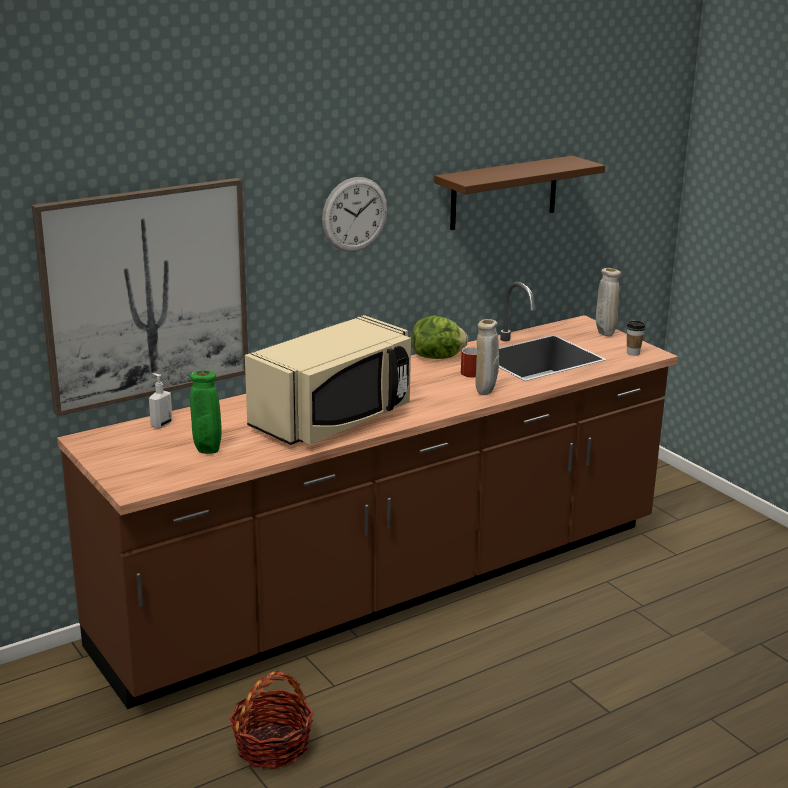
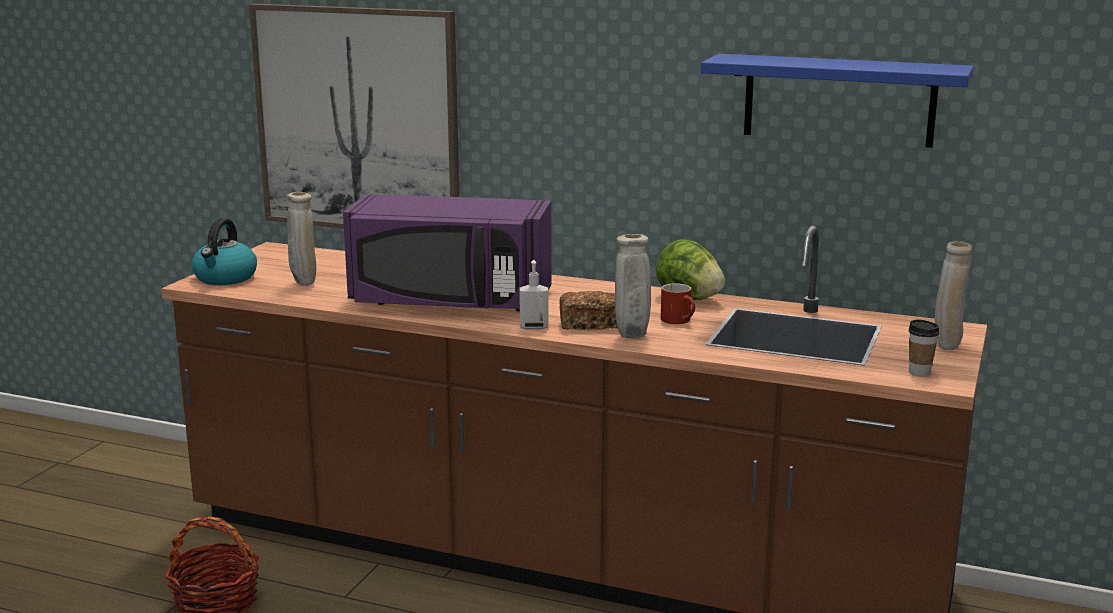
camera: 55 degrees right, 5 degrees down
(139, 475) = (225, 278): none -> kettle
(161, 424) = (338, 258): soap dispenser -> soap dispenser (534, 327)
(207, 452) = (303, 283): green vase -> beige vase
(334, 419) = (449, 301): beige microwave -> purple microwave
(354, 214) = (601, 83): wall clock -> none
(447, 395) = (591, 324): none -> bread
(504, 193) = (839, 100): brown shelf -> blue shelf

